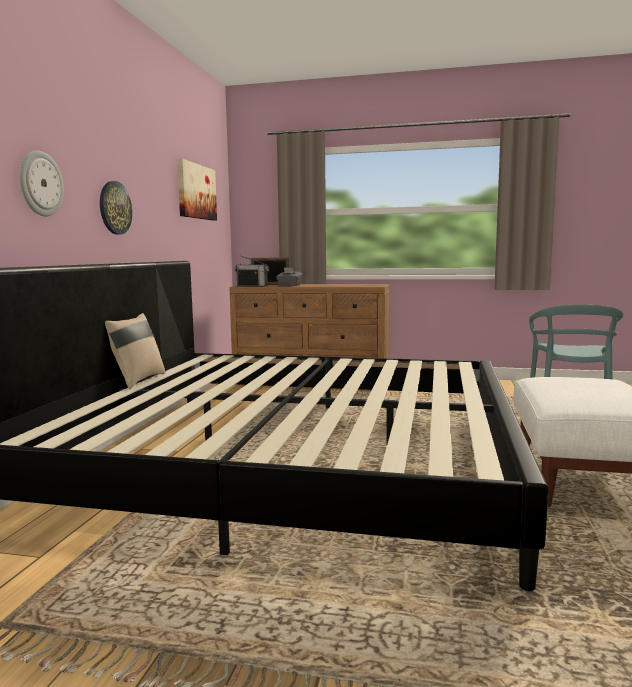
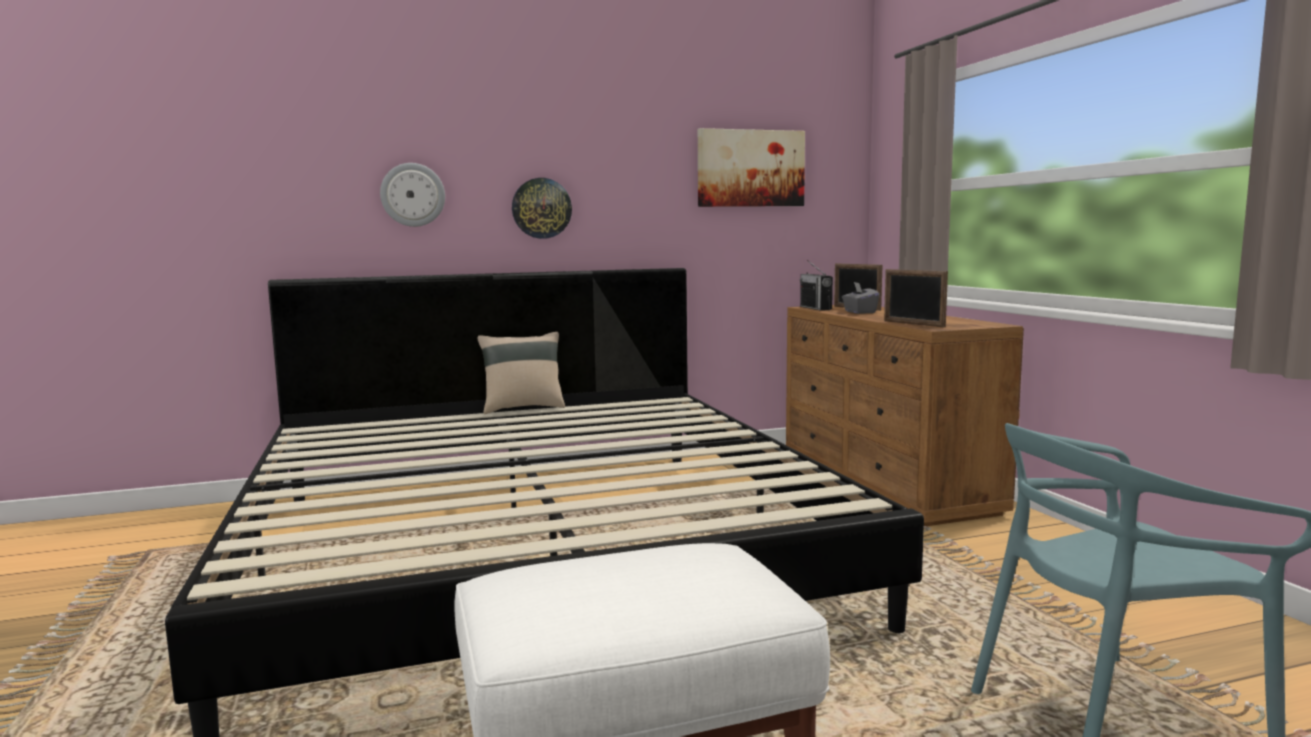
camera: 60 degrees right, 0 degrees up
(355, 286) = (913, 324): none -> picture frame

